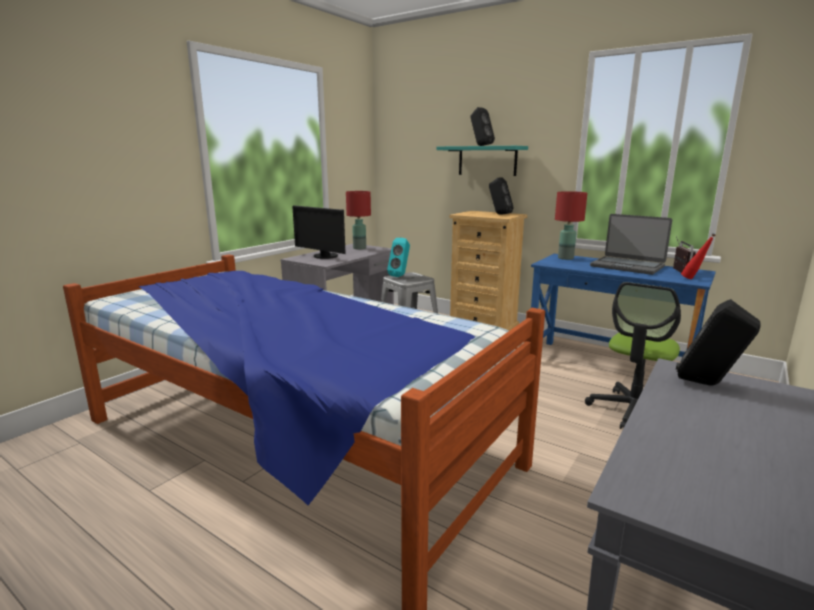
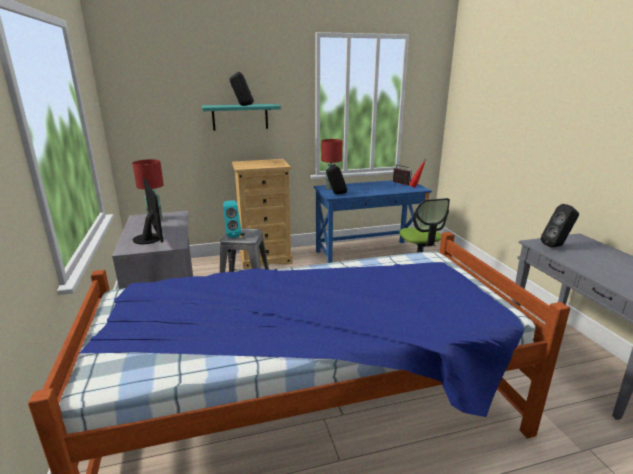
camera: 50 degrees left, 5 degrees up
(323, 256) = (150, 238): monitor -> monitor turned 105 degrees counterclockwise
(499, 214) = (267, 162): black speaker -> black speaker (336, 194)
(627, 266) = (372, 186): laptop -> none

